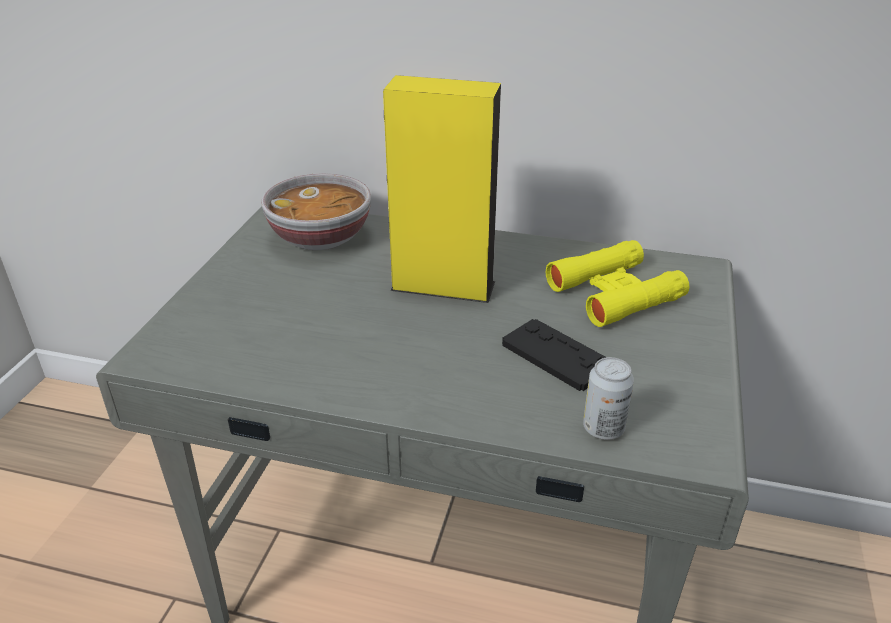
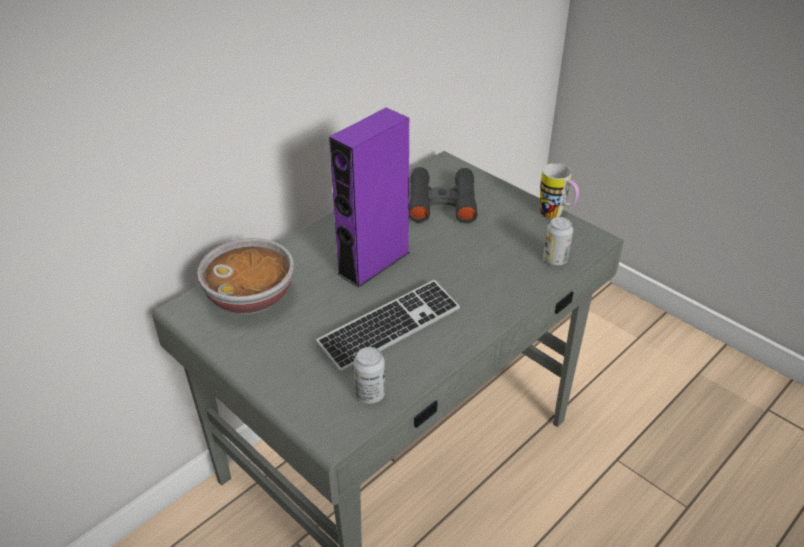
camera: 60 degrees left, 5 degrees up
(218, 358) = (370, 394): none -> can
(339, 334) = (390, 327): none -> keyboard
(443, 286) = (373, 263): yellow speaker -> purple speaker
(556, 356) = (484, 249): black game controller -> none
(614, 293) = (442, 202): yellow binoculars -> black binoculars
(710, 398) = (556, 216): none -> mug

